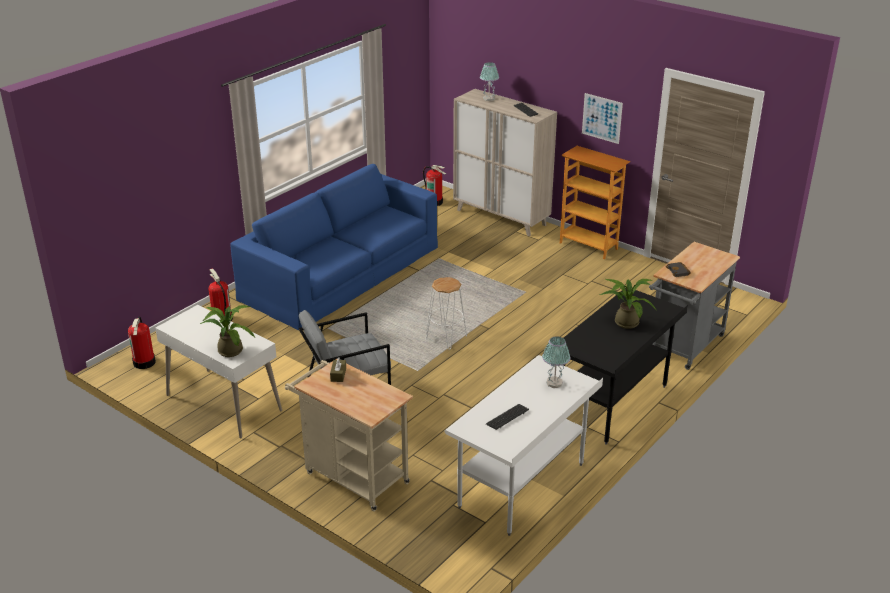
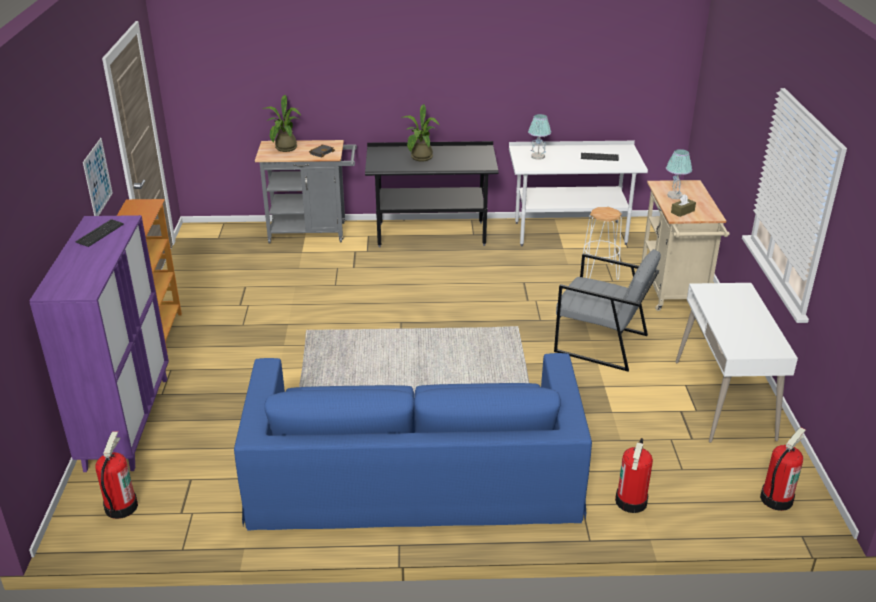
camera: 130 degrees left, 0 degrees up
(229, 349) = (738, 298): potted plant -> potted plant (285, 149)
(446, 337) = (447, 336): white stool -> white stool (599, 272)
(488, 99) = (73, 273): table lamp -> table lamp (675, 196)
(501, 217) = (127, 422): beige cabinet -> purple cabinet

